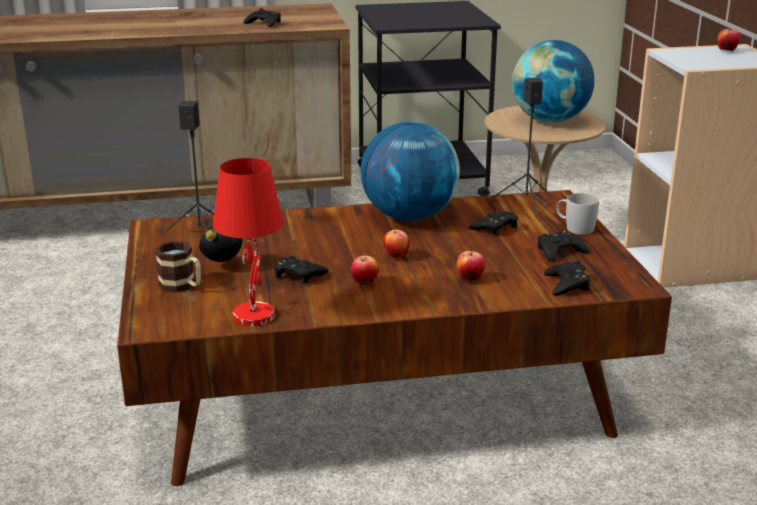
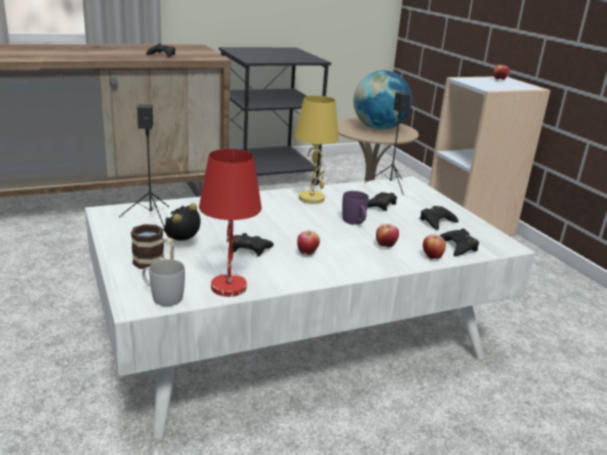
camera: 15 degrees left, 0 degrees up
(378, 388) = (296, 333): brown coffee table -> white coffee table
(396, 256) = (319, 230): apple -> apple (432, 257)
(409, 217) = (312, 199): globe -> yellow table lamp
(448, 248) = (355, 222): none -> purple mug
(574, 228) = (435, 203): white mug -> white mug (162, 297)

